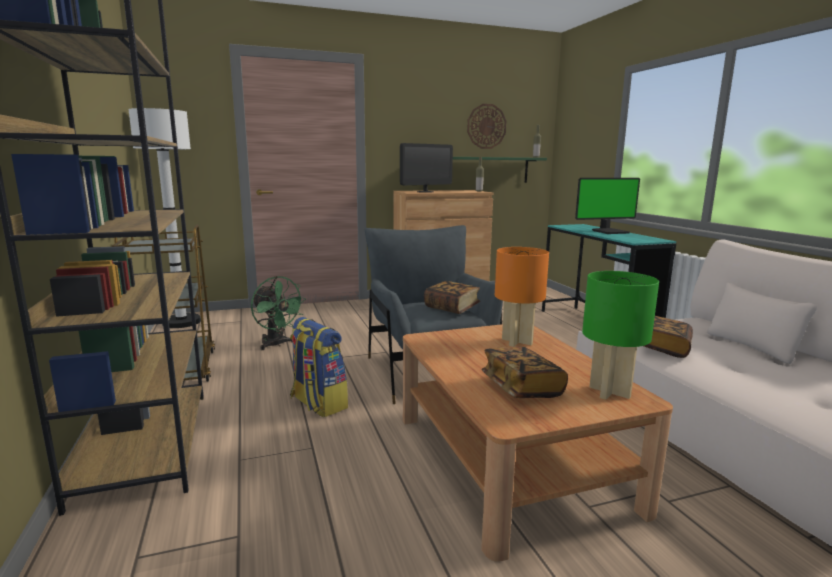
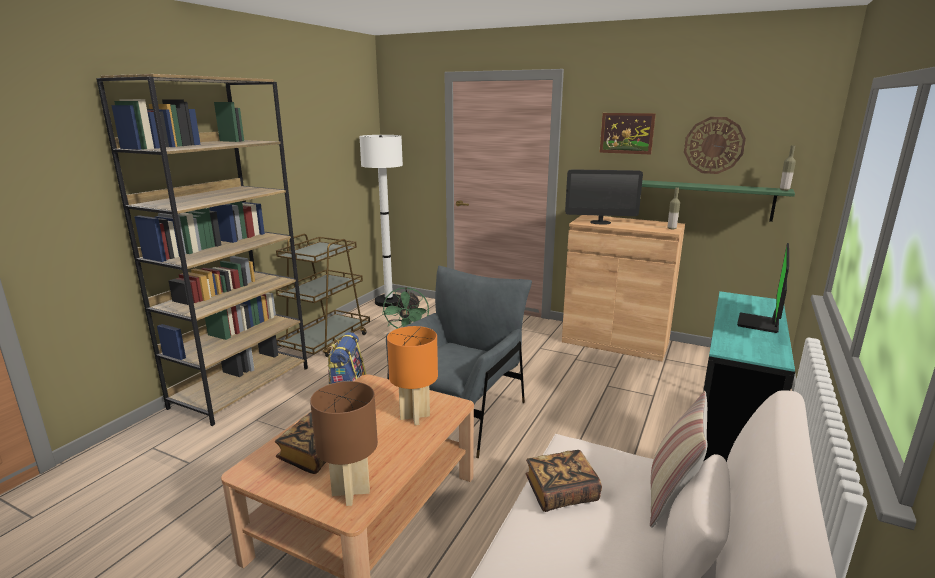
camera: 45 degrees right, 5 degrees up
(423, 116) = (627, 133): none -> picture
(452, 308) = (454, 362): book -> none
(609, 231) = (760, 324): monitor -> monitor turned 90 degrees clockwise
(609, 392) = (350, 493): green table lamp -> brown table lamp
(697, 329) = (671, 496): none -> pillow

